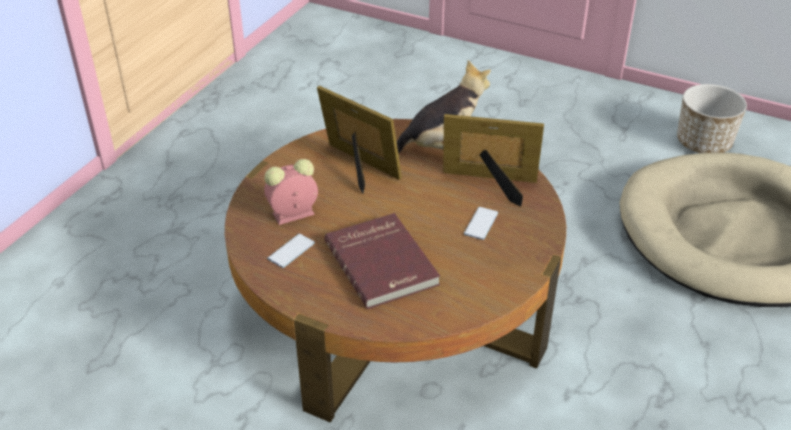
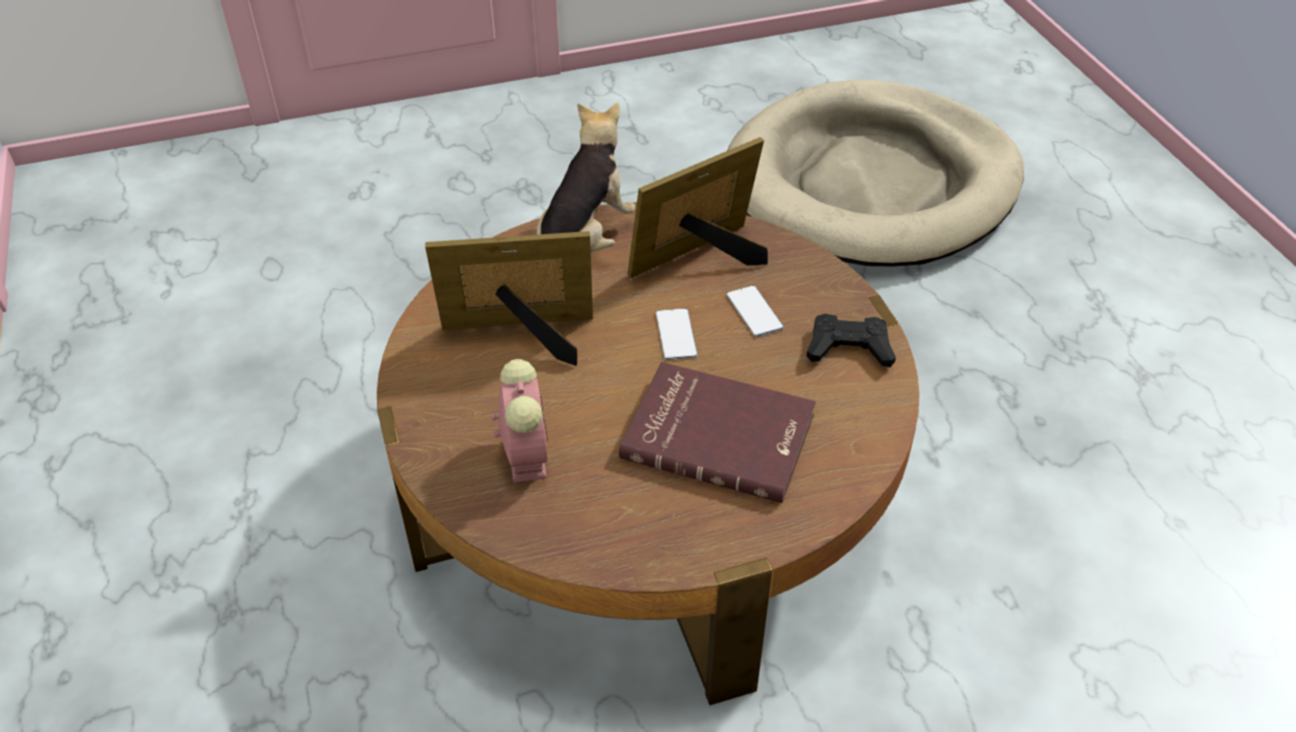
camera: 45 degrees left, 5 degrees up
(291, 251) = (593, 501): phone -> phone (676, 334)
(292, 214) = (525, 453): alarm clock -> alarm clock turned 150 degrees clockwise
(504, 269) = (849, 347): none -> black game controller
(703, 143) = (725, 102): planter -> none

